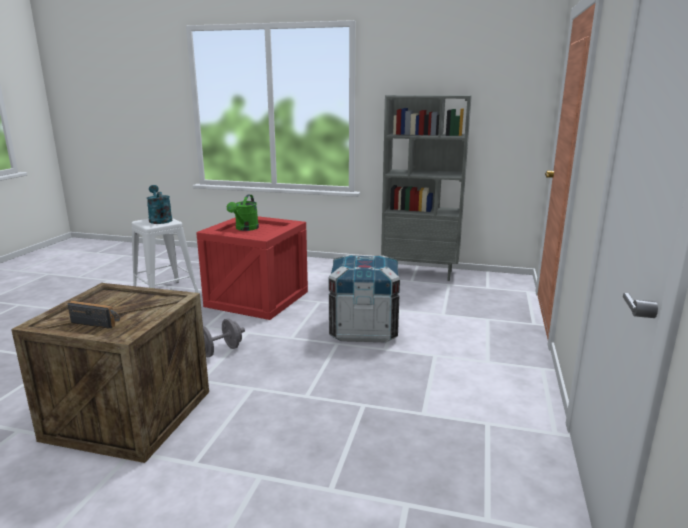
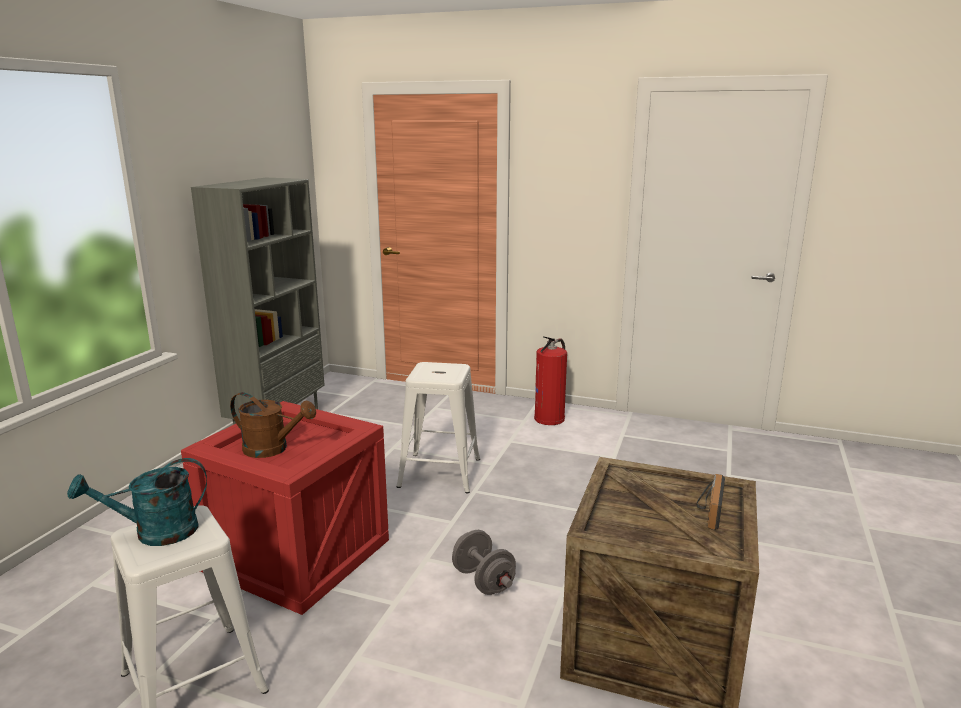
camera: 85 degrees left, 0 degrees up
(245, 229) = (272, 449): green watering can -> brown watering can
(364, 329) = (440, 472): crate -> white stool
(503, 376) = (550, 418): none -> fire extinguisher

